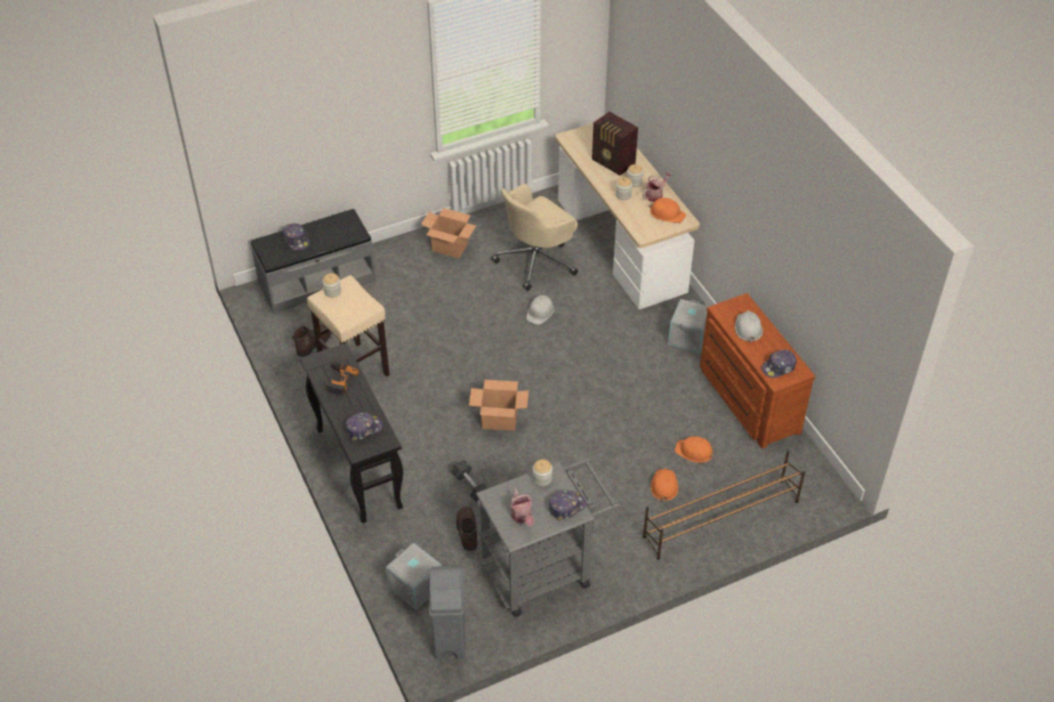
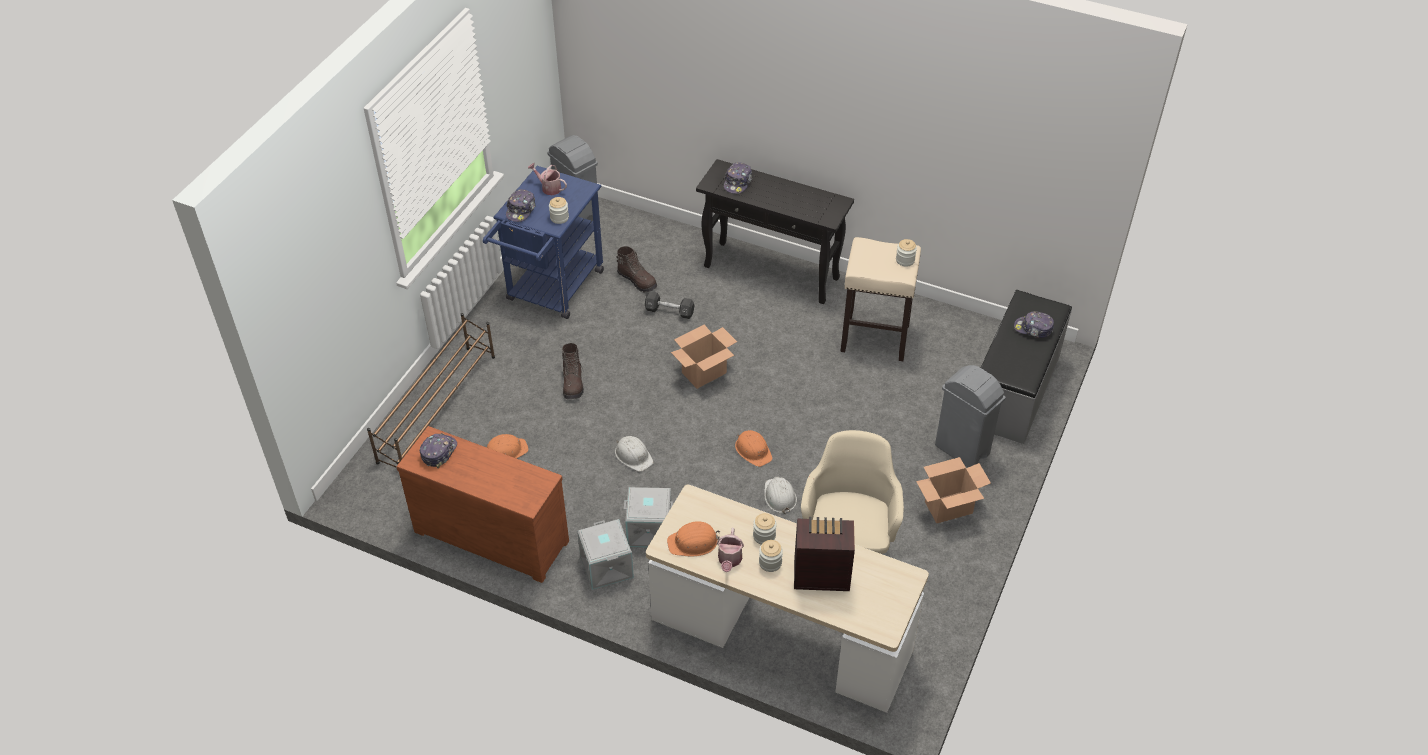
camera: 140 degrees right, 0 degrees up
(313, 344) = (936, 336): brown boot -> brown boot (573, 383)
(339, 381) = (801, 201): power drill -> none
(399, 270) = (962, 450): none -> grey trash can
(414, 587) = (636, 228): grey storage box -> grey storage box (650, 529)
(545, 570) = (551, 291): grey cart -> blue cart
(664, 486) = (509, 405): orange hard hat -> orange hard hat (753, 450)
(748, 328) = (500, 476): white hard hat -> white hard hat (633, 455)

